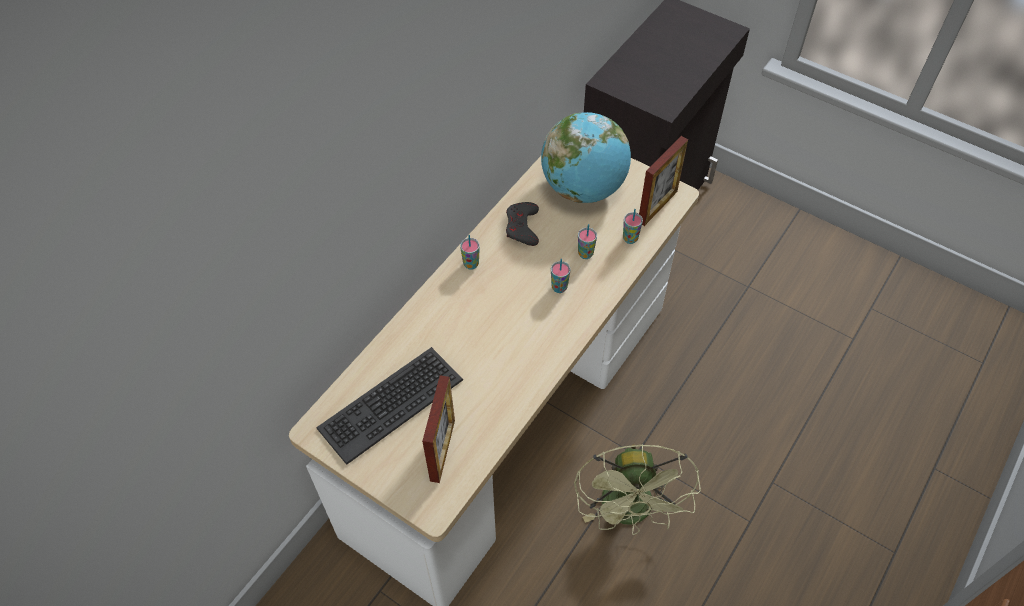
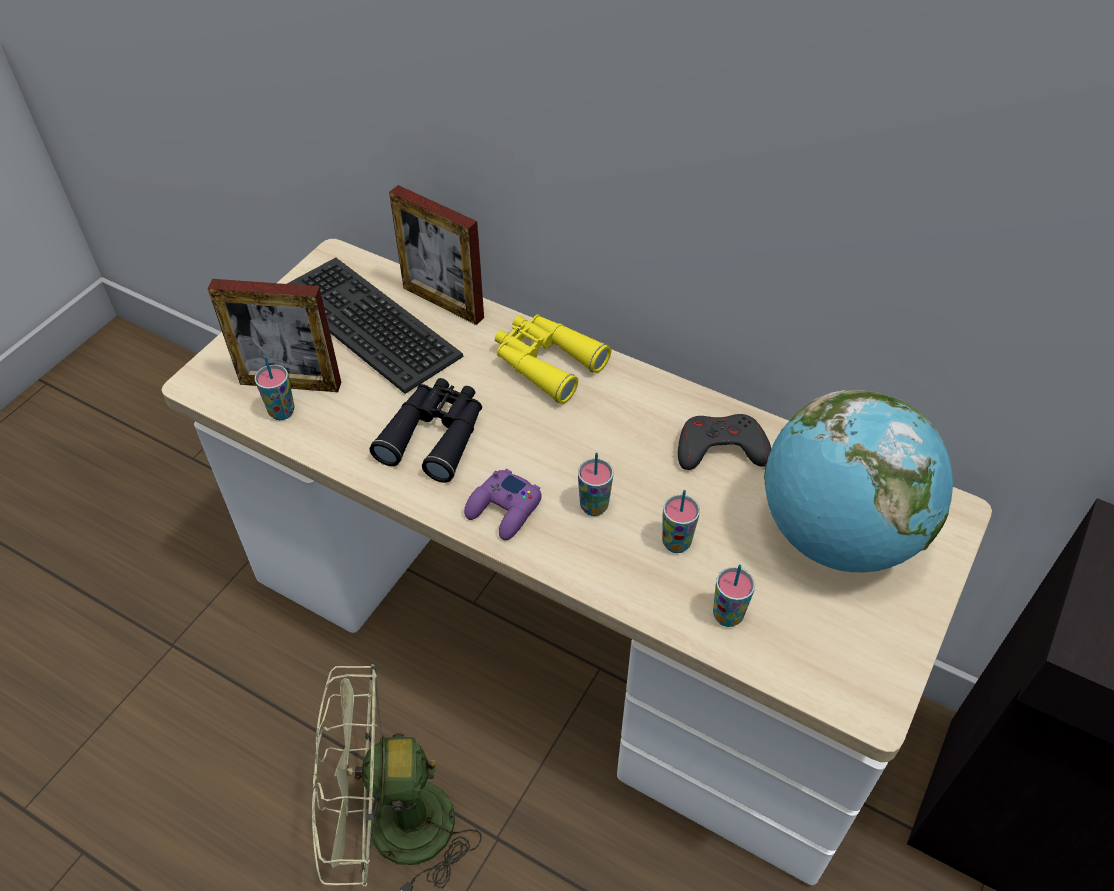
camera: 85 degrees right, 5 degrees down
(444, 303) = (546, 363): none -> yellow binoculars
(471, 264) = (627, 388): cup -> cup (282, 412)
(498, 364) = (435, 435): none -> black binoculars
(559, 330) = (504, 510): none -> purple game controller
(657, 206) = (825, 666): picture frame -> picture frame (443, 302)

